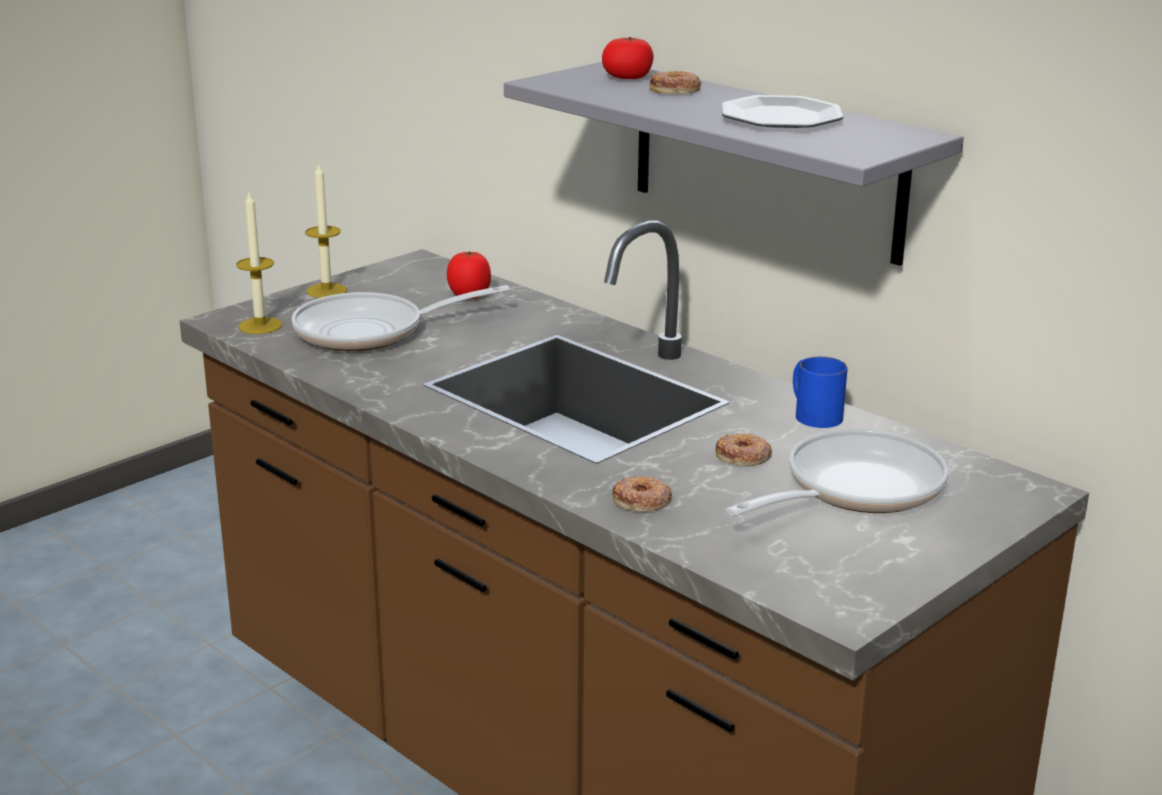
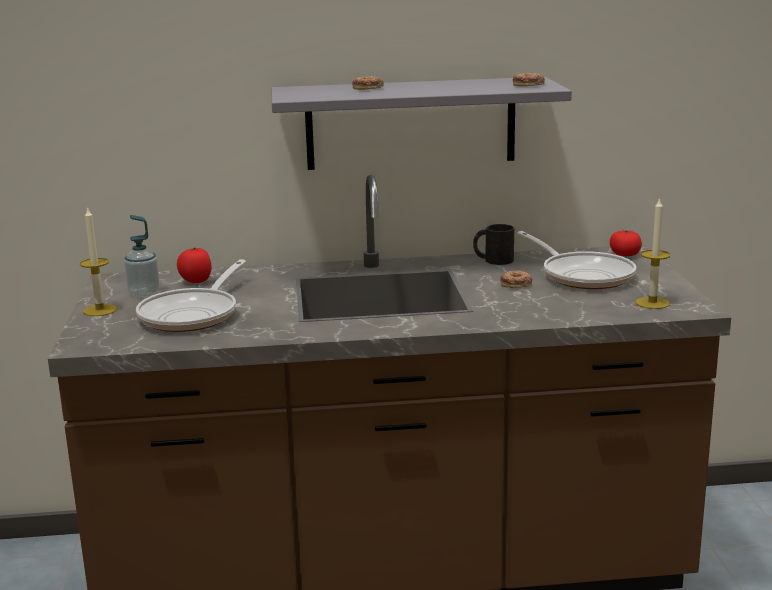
camera: 50 degrees left, 5 degrees down
(260, 326) = (115, 339): candle -> candle (652, 303)
(399, 289) = (144, 293): none -> soap dispenser
(627, 77) = (320, 89): tomato -> tomato (624, 254)
(641, 501) = (531, 313): donut -> donut (528, 84)
(782, 117) = (460, 85): plate -> none
(812, 413) = (493, 260): blue mug -> black mug
(854, 489) = (583, 275): frying pan -> frying pan turned 150 degrees clockwise

